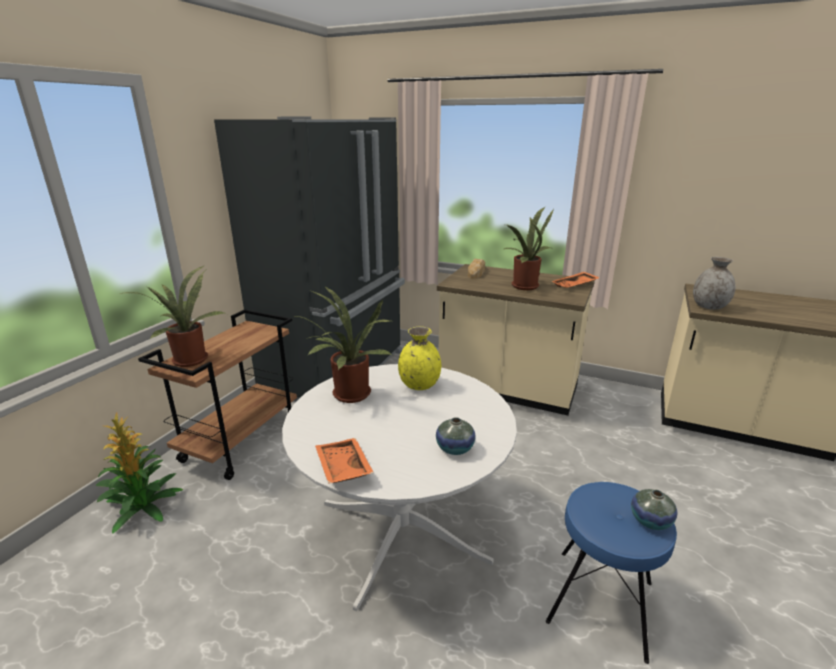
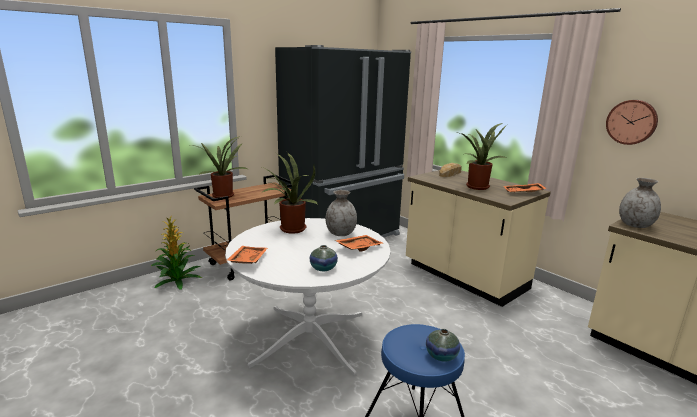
camera: 25 degrees right, 5 degrees down
(419, 385) = (340, 233): yellow vase -> grey vase
(462, 401) = (358, 247): none -> orange tray
(672, 195) = (632, 122): none -> wall clock

